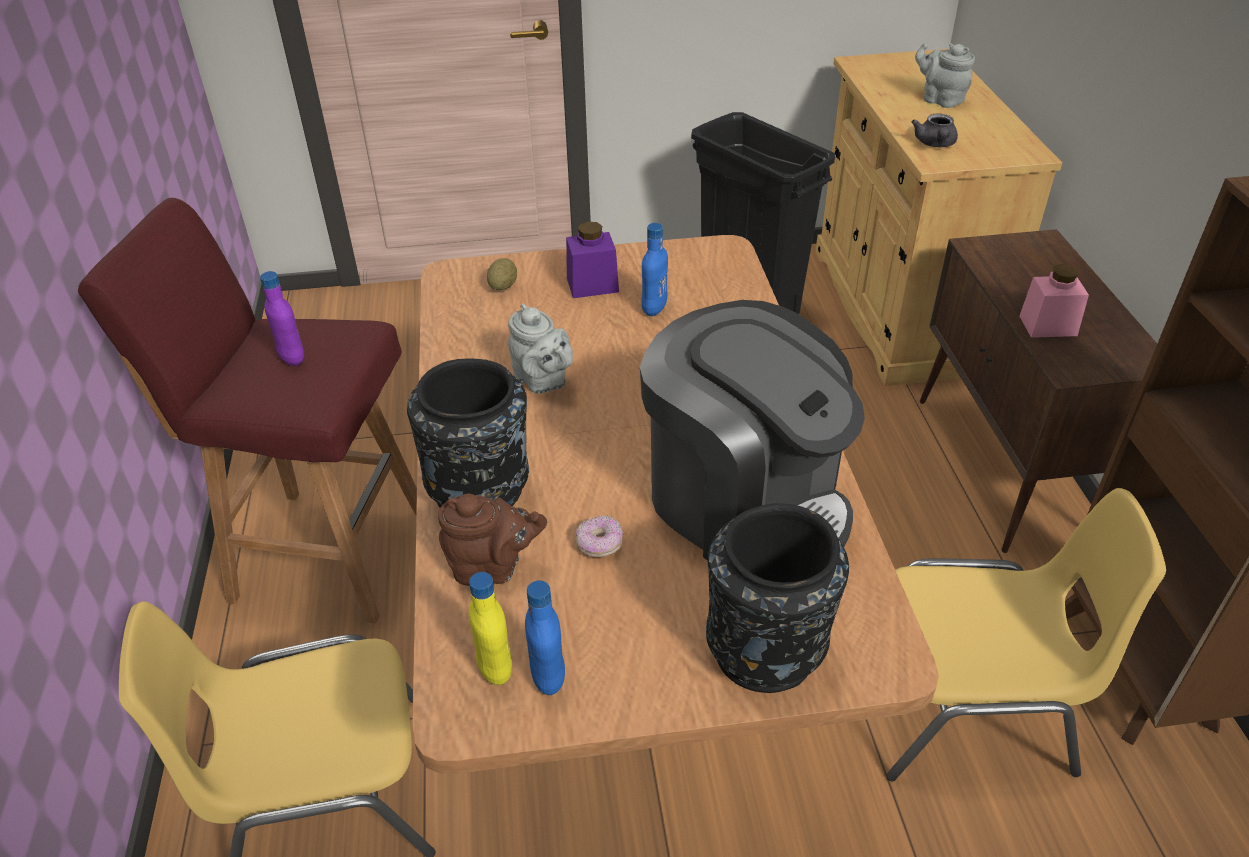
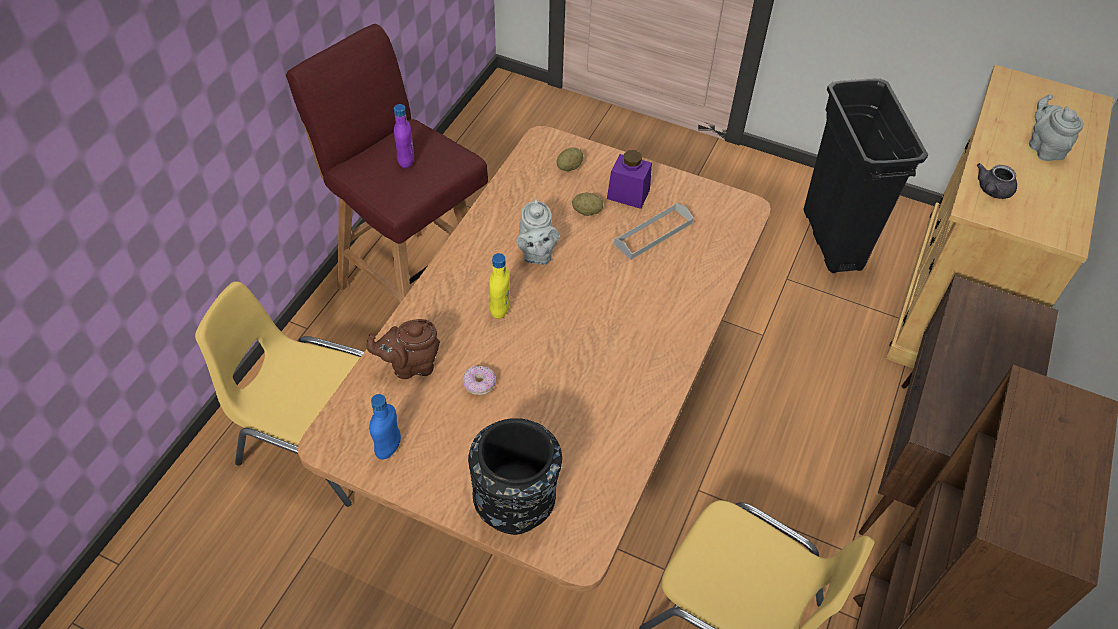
camera: 30 degrees right, 10 degrees up
(481, 492) = (441, 313): black vase -> none
(493, 567) = (410, 365): brown teapot -> brown teapot turned 135 degrees clockwise
(495, 668) = (366, 426): yellow bottle -> yellow bottle (500, 309)
(562, 318) = (587, 212): none -> potato
(654, 308) = (653, 233): blue bottle -> grey tray
(745, 503) = (586, 406): coffee machine -> none
(1048, 325) = (957, 388): pink jar -> none

